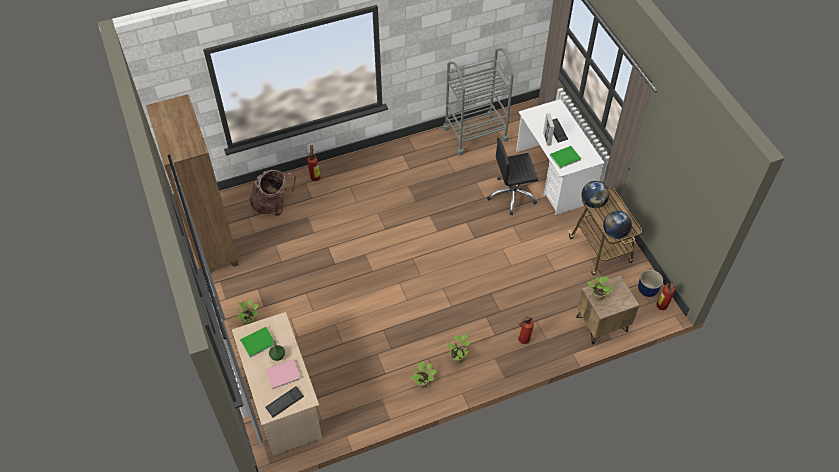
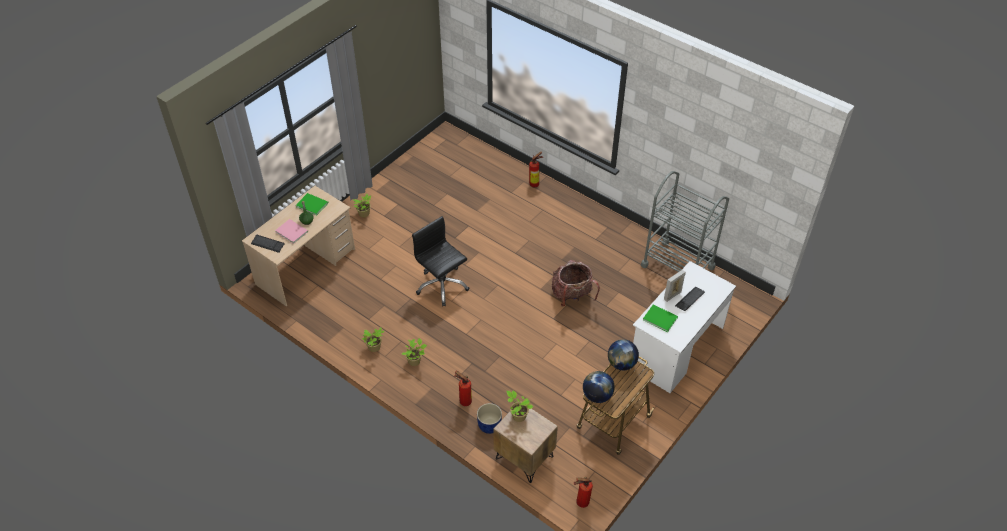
camera: 60 degrees right, 5 degrees down
(212, 242) = (423, 158): brown bookcase -> none
(273, 204) = (486, 172): backpack -> backpack (572, 296)
(512, 195) = (625, 325): black office chair -> black office chair (441, 285)
(647, 290) = (594, 482): blue planter -> blue planter (489, 426)

